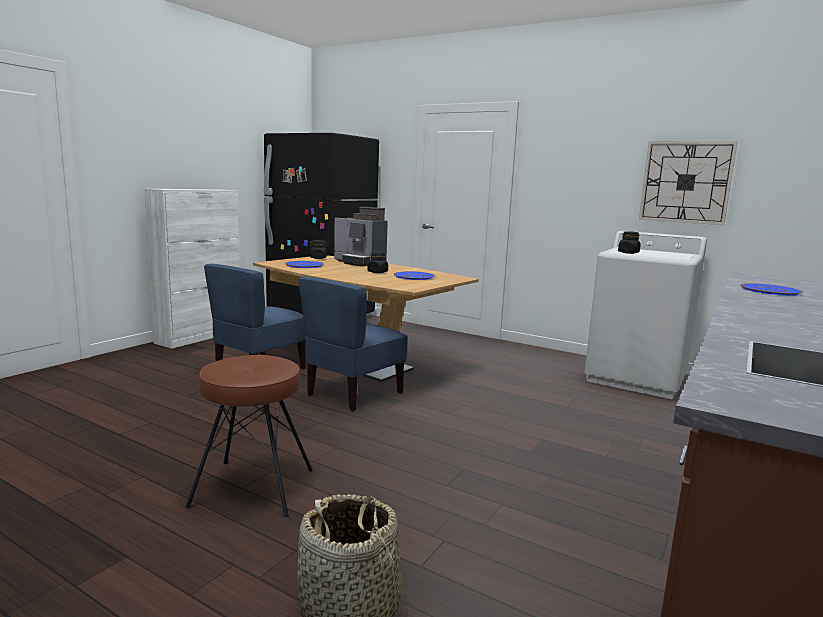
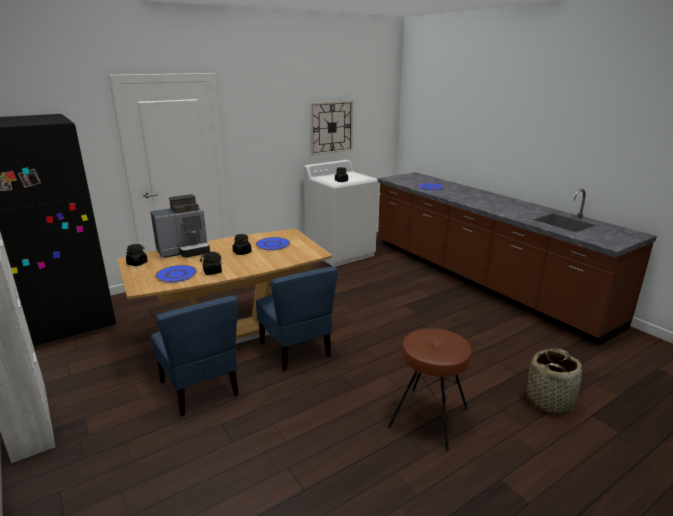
camera: 65 degrees left, 10 degrees up
(319, 270) = (212, 272): none -> black jar

